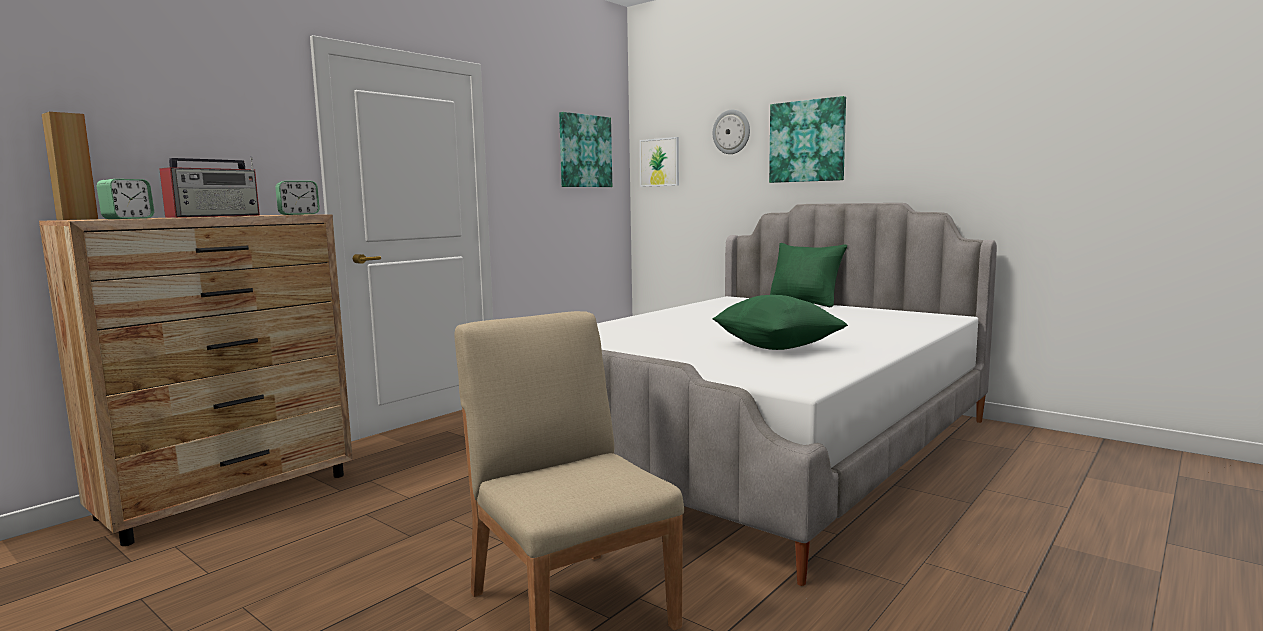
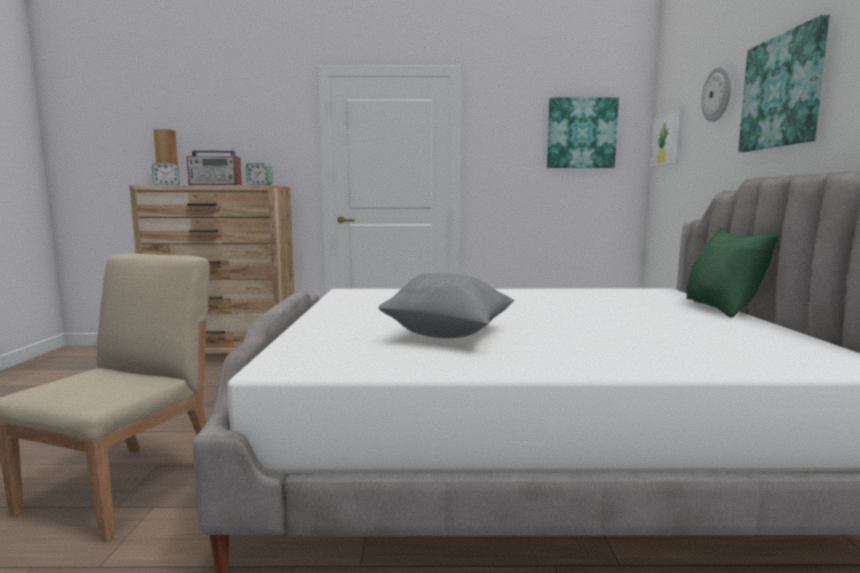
camera: 50 degrees right, 0 degrees up
(776, 347) = (450, 335): green pillow -> grey pillow

